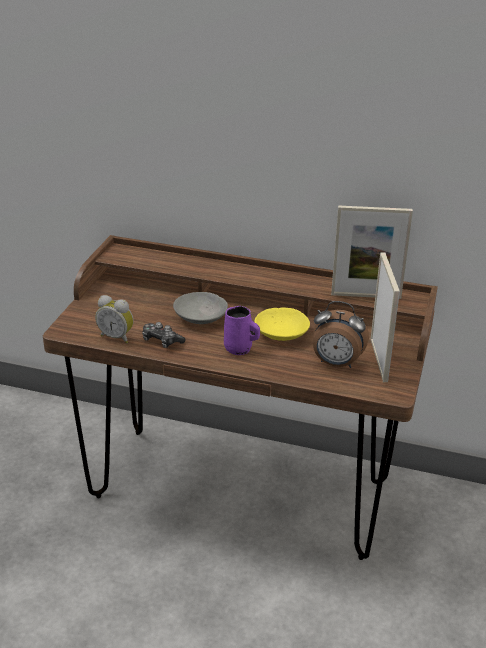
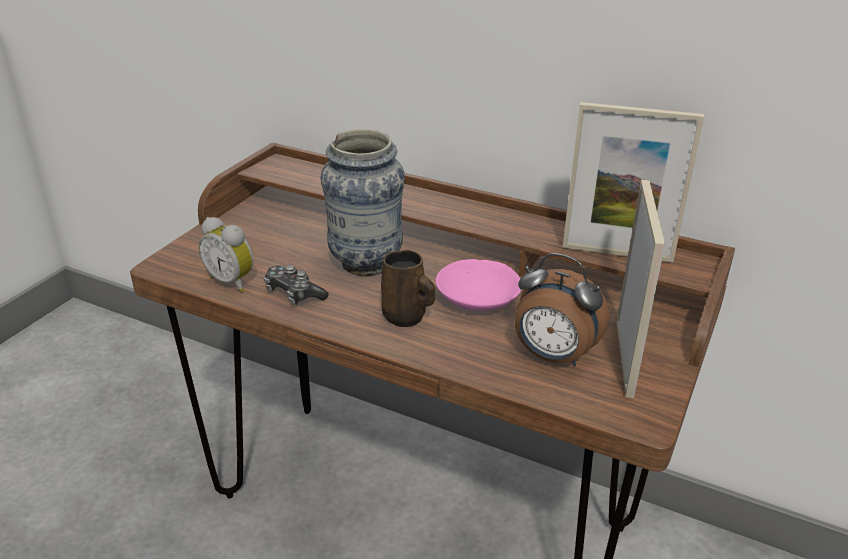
camera: 10 degrees right, 0 degrees up
(201, 317) = (365, 264): grey bowl -> vase
(239, 349) = (406, 317): purple mug -> brown mug
(282, 333) = (478, 298): yellow bowl -> pink bowl

